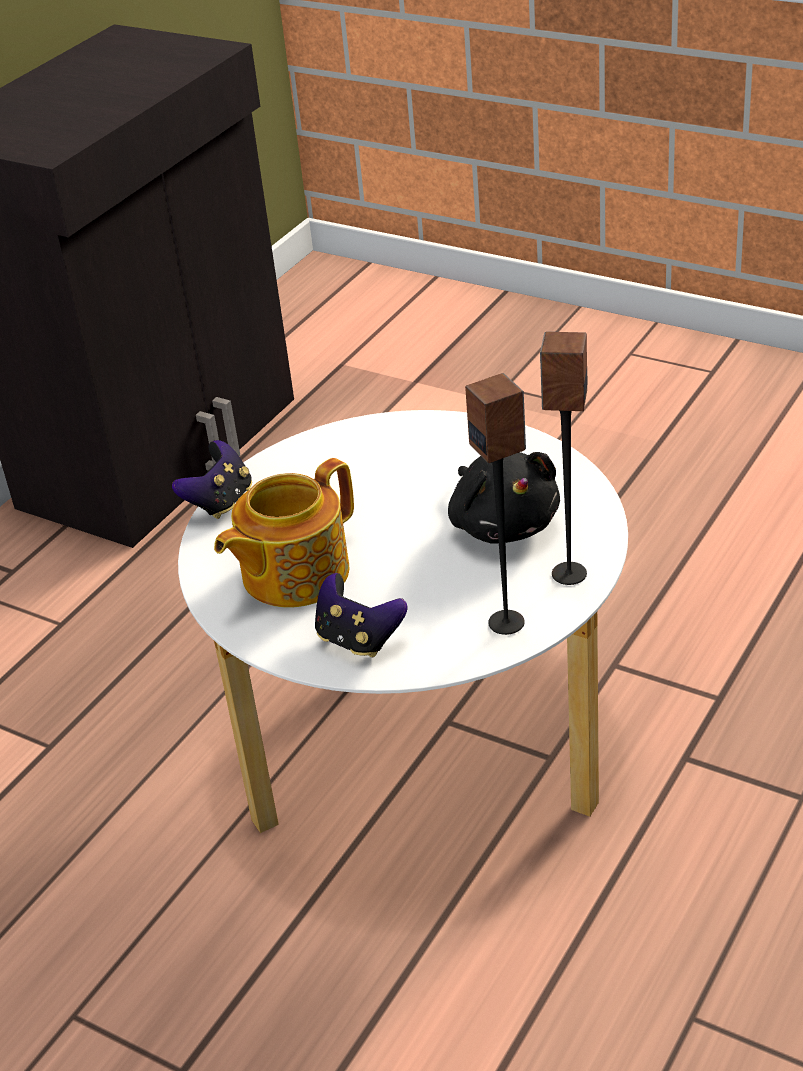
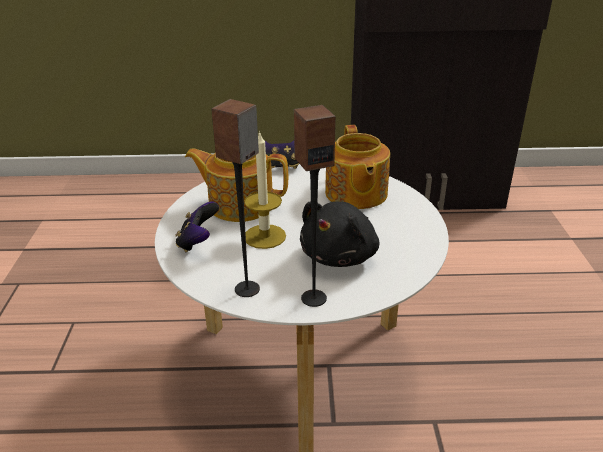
camera: 55 degrees right, 5 degrees down
(372, 462) = (355, 194): none -> teapot
(400, 574) = (265, 236): none -> candle

